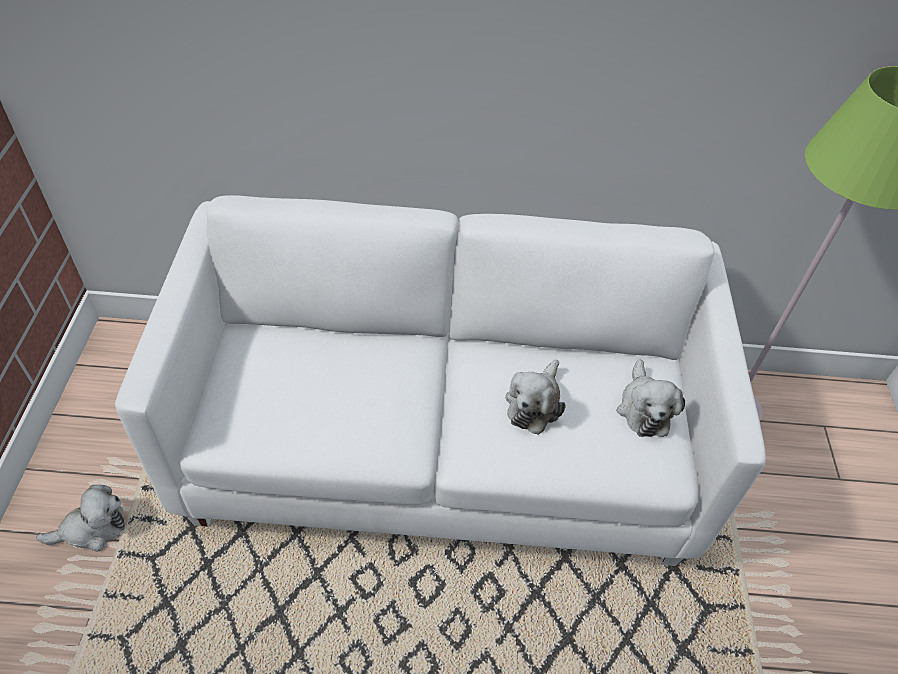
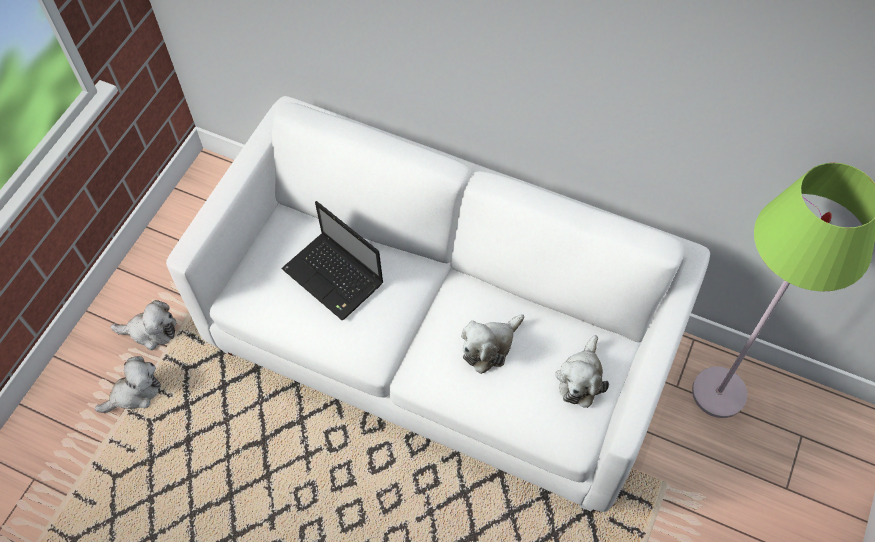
camera: 25 degrees right, 10 degrees up
(91, 610) = (135, 393): none -> plush toy
(329, 379) = (335, 277): none -> laptop

